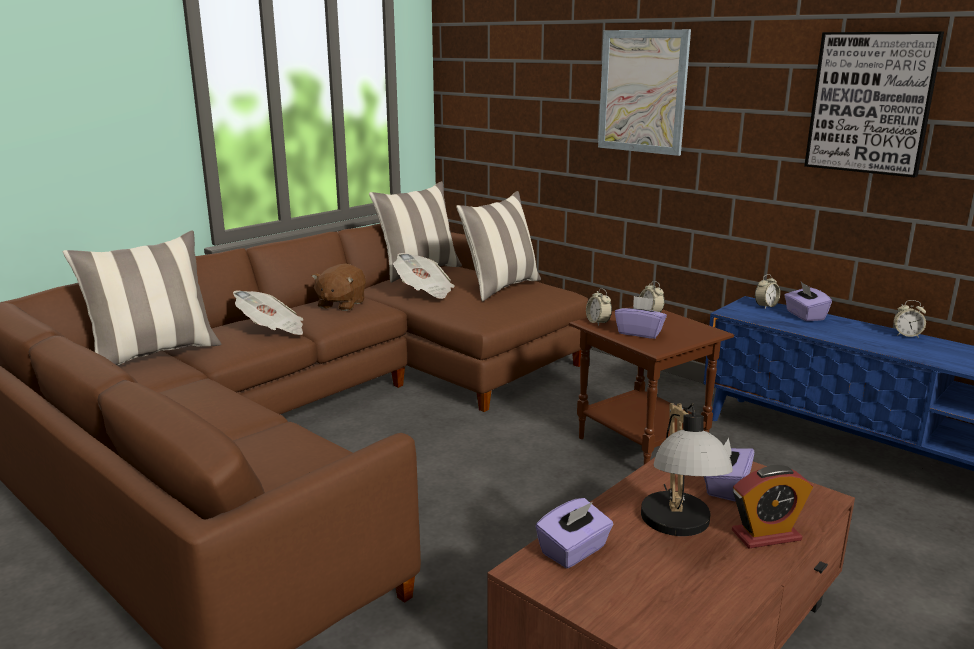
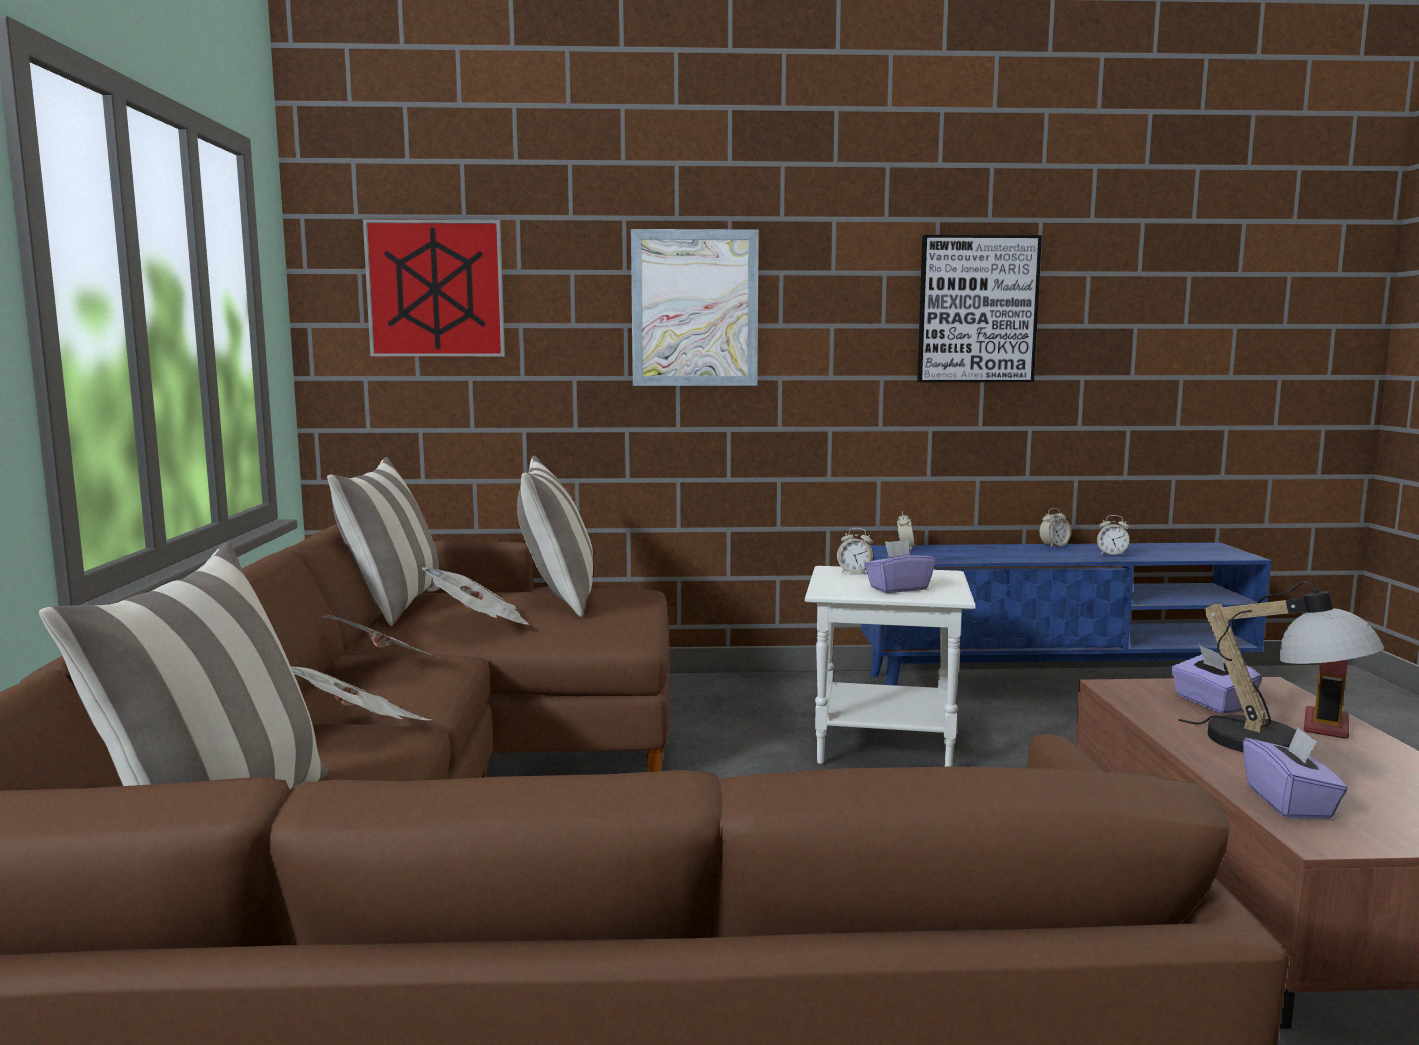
camera: 45 degrees left, 10 degrees down
(341, 304) = (388, 668): brown plush toy -> newspaper
(497, 72) = (435, 289): none -> picture
(598, 323) = (836, 590): alarm clock -> alarm clock (1111, 554)
(642, 445) = (886, 746): brown side table -> white side table
(804, 315) = (952, 549): purple tissue box -> none

